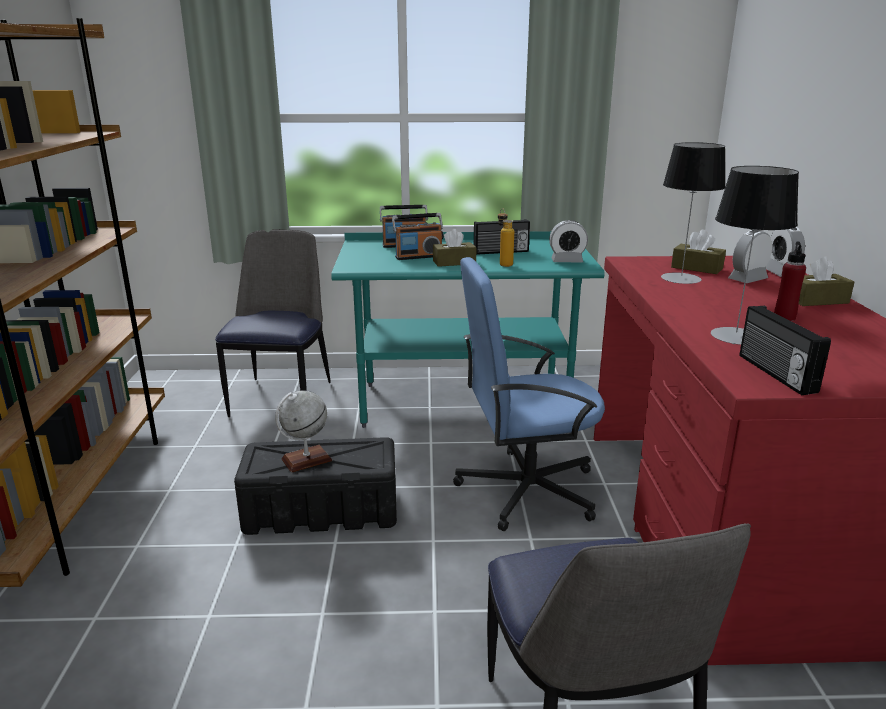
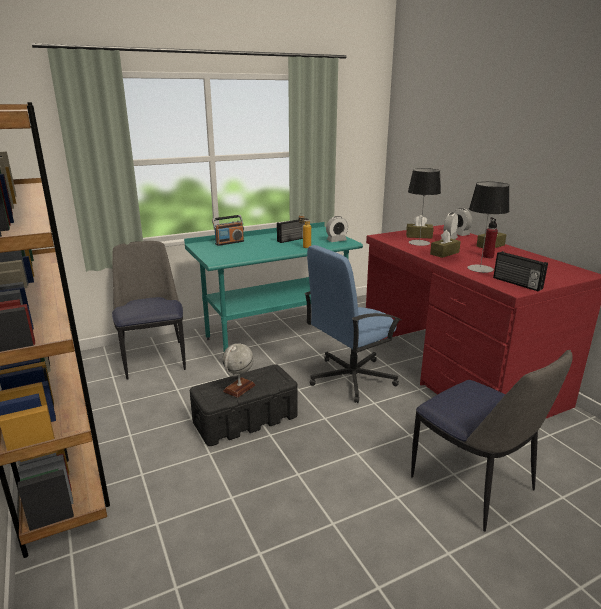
camera: 25 degrees left, 0 degrees up
(418, 256) = (248, 248): radio -> none
(454, 262) = (275, 249): brown tissue box -> brown tissue box (444, 253)

